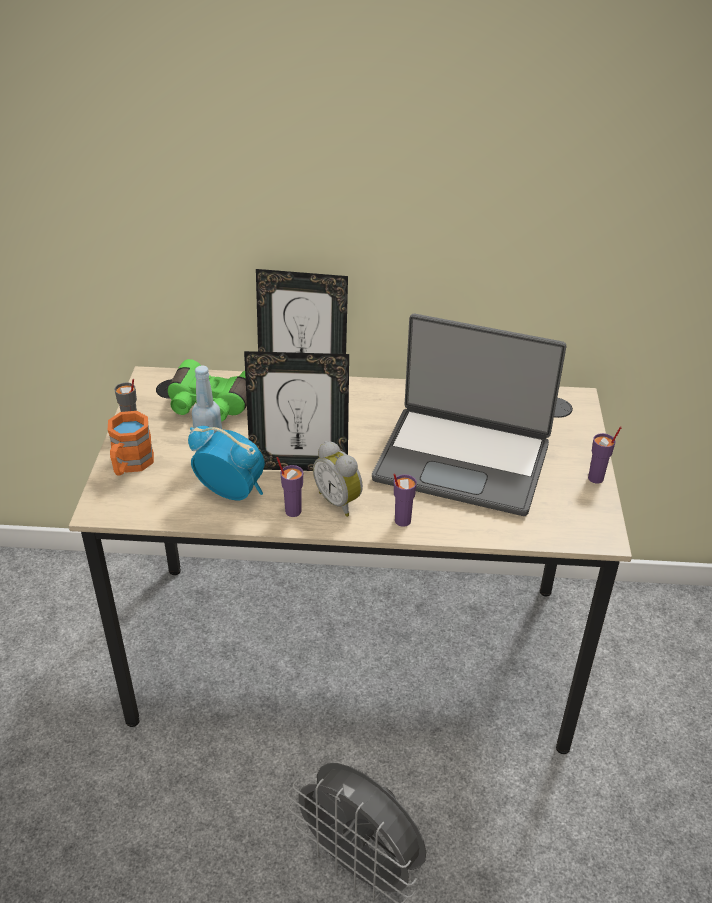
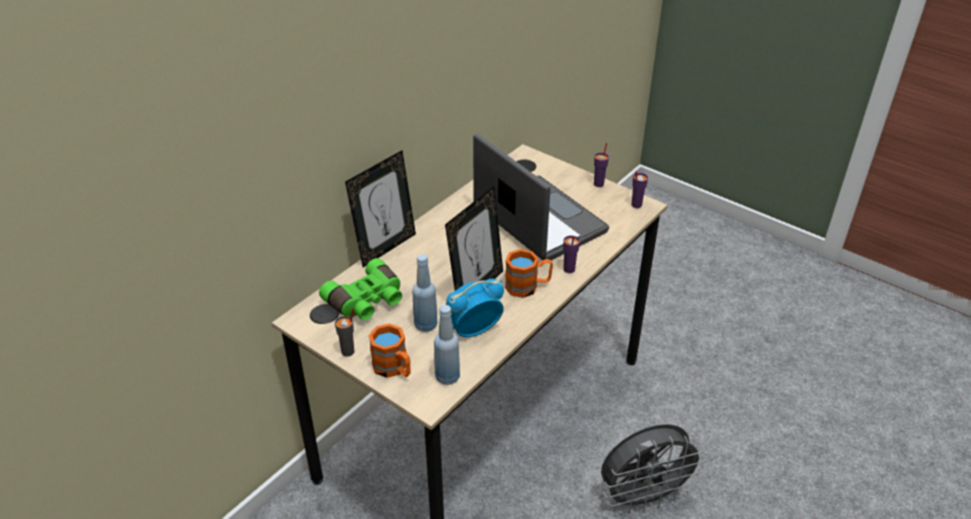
camera: 55 degrees left, 0 degrees up
(145, 505) = (447, 377): none -> blue bottle
(292, 511) = (518, 310): purple cup -> purple cup (636, 205)
(340, 501) = (528, 286): alarm clock -> orange mug
(463, 460) = (537, 221): laptop -> laptop turned 90 degrees counterclockwise

